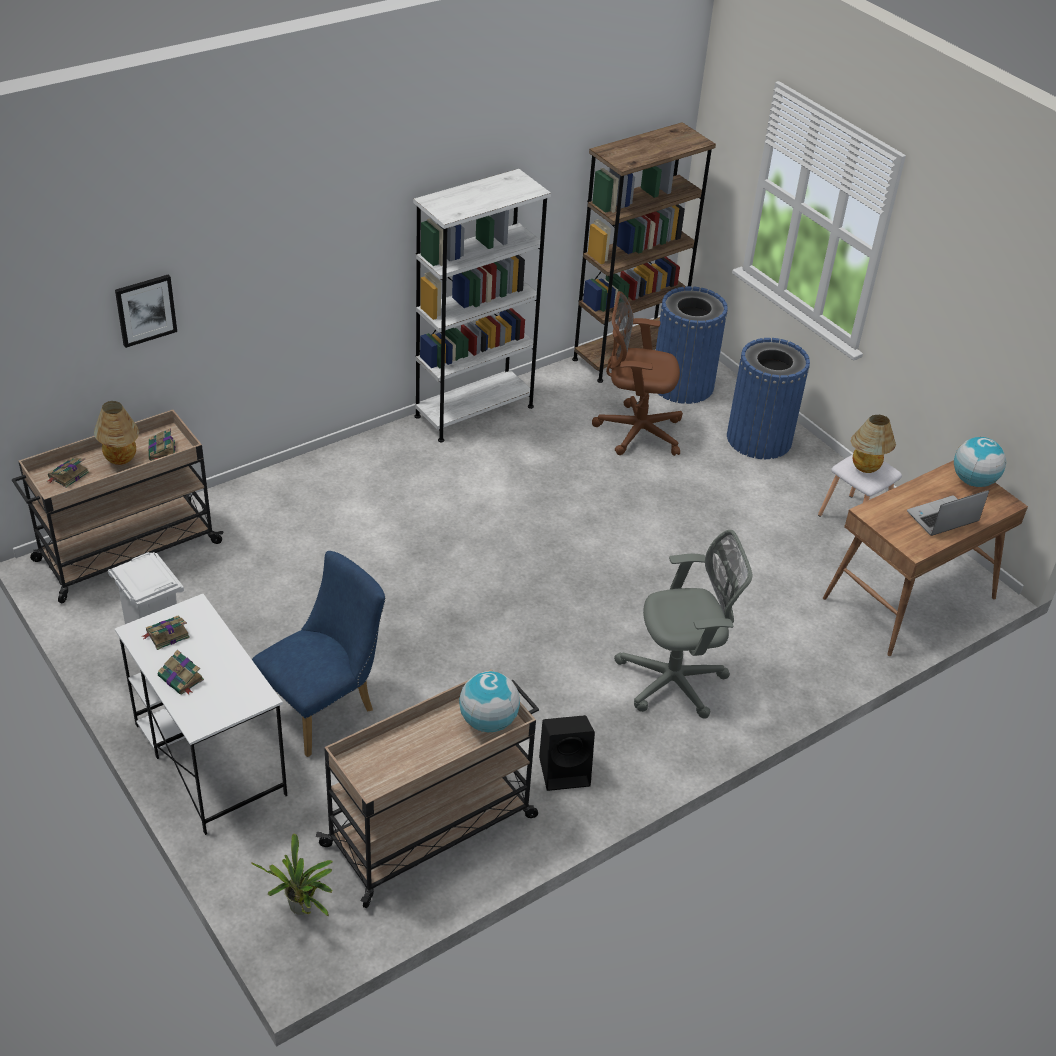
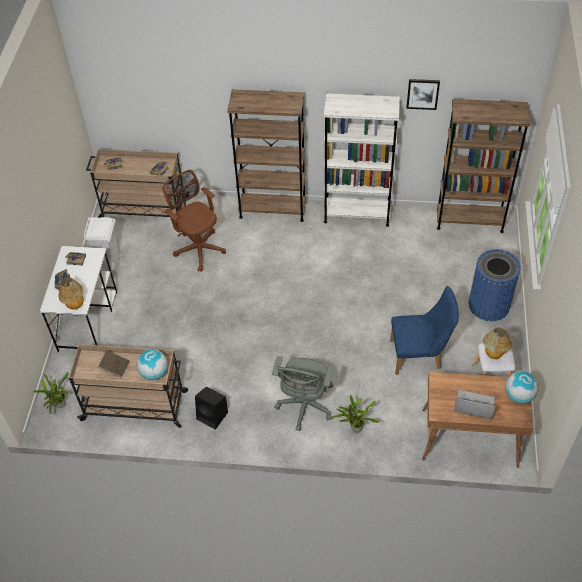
camera: 45 degrees right, 10 degrees up
(121, 461) = (139, 168): table lamp -> table lamp (75, 306)
(145, 310) = (167, 102): picture -> picture (422, 93)
(325, 708) = (149, 325): blue chair -> blue chair (419, 356)
(345, 459) = (272, 209): none -> brown bookcase
(416, 751) = (115, 367): none -> brown book
(635, 431) = (426, 266): brown office chair -> brown office chair (198, 247)
(677, 681) = (305, 406): grey office chair -> grey office chair turned 75 degrees clockwise
(682, 385) = (481, 252): blue trash can -> none
(769, 669) = (354, 428): none -> potted plant

